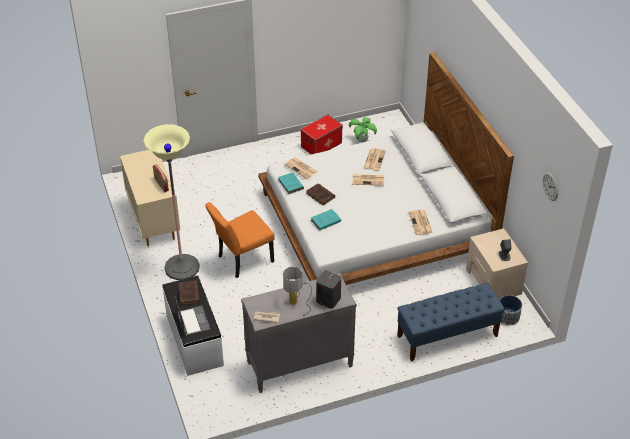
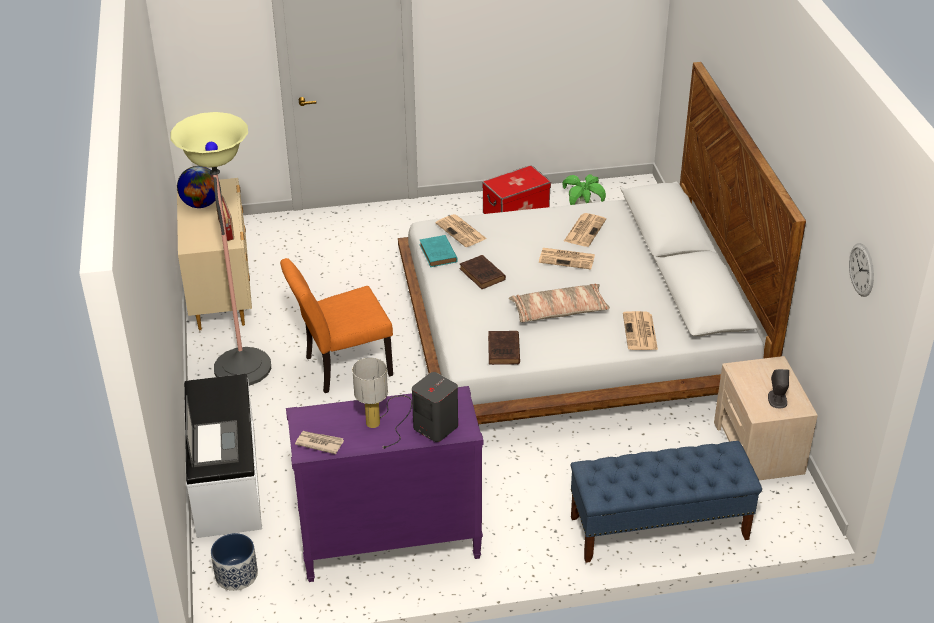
camera: 10 degrees right, 5 degrees down
(140, 169) = (201, 204): none -> globe
(189, 294) = (221, 401): brown book -> brown book (504, 351)
(299, 365) = (389, 544): grey dresser -> purple dresser
(325, 221) = (479, 313): turquoise book -> none
(371, 215) = (559, 311): none -> pillow
(508, 317) = (773, 510): planter -> planter (236, 575)

